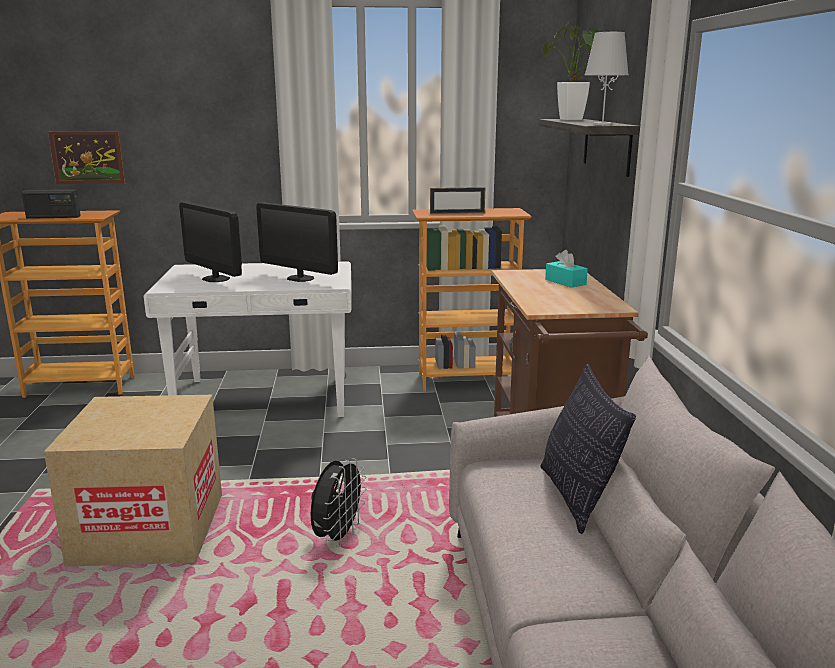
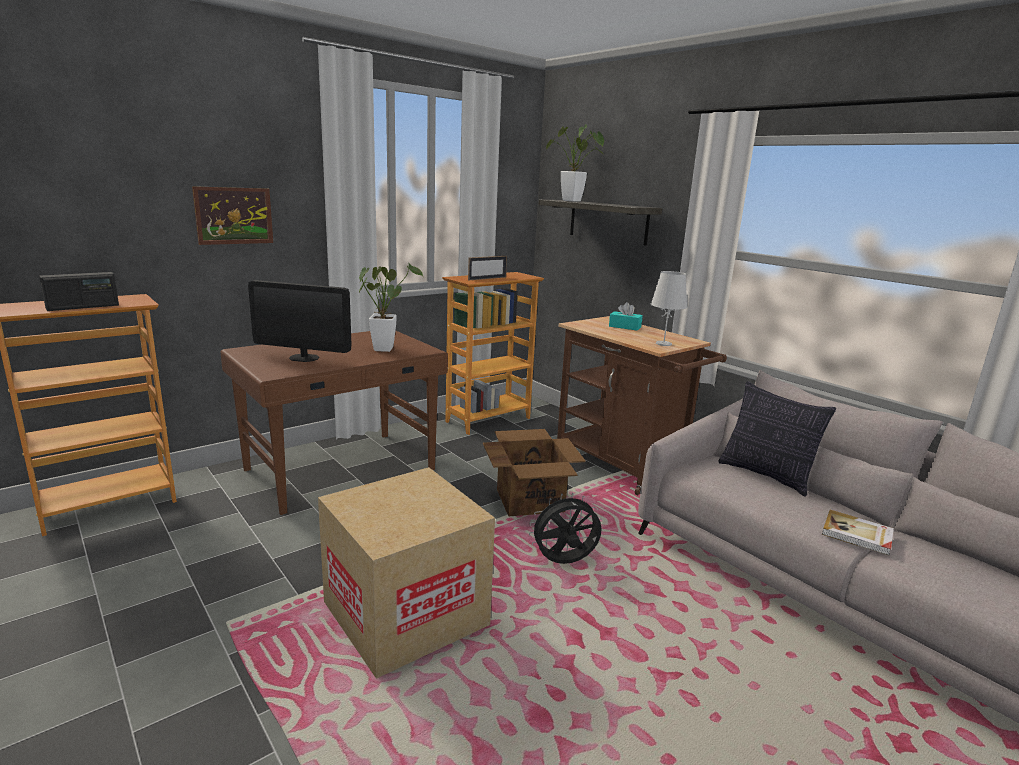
camera: 35 degrees left, 0 degrees up
(88, 157) = (98, 233): picture -> picture (234, 215)
(266, 398) = (342, 470): white desk -> brown desk
(300, 278) = (385, 348): monitor -> potted plant
(337, 537) = (564, 563): black fan -> black fan turned 90 degrees counterclockwise
(392, 469) = (530, 500): none -> cardboard box
(566, 596) = (857, 534): none -> book
(602, 124) = (635, 206): white table lamp -> white table lamp (663, 344)

